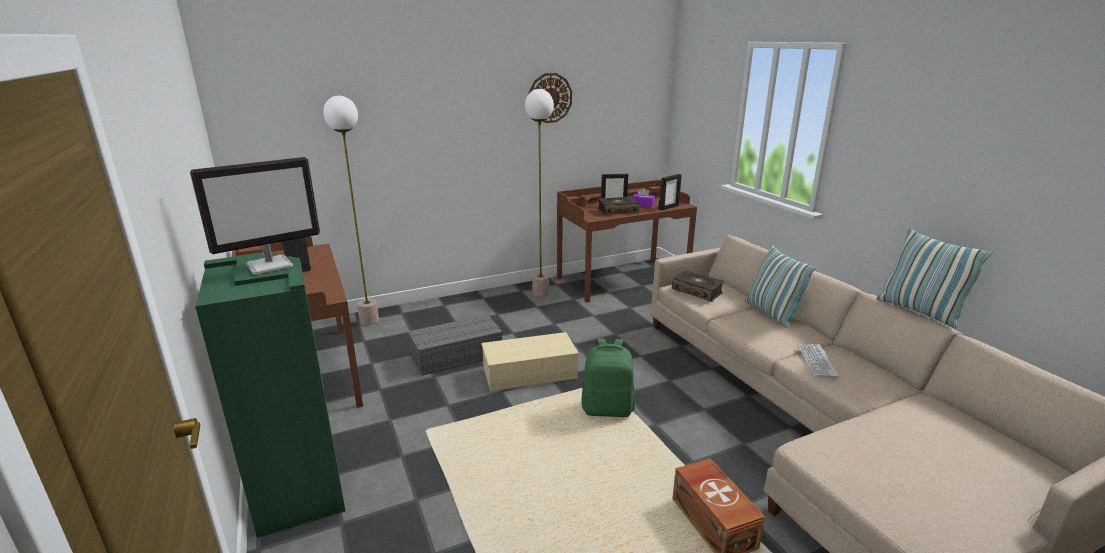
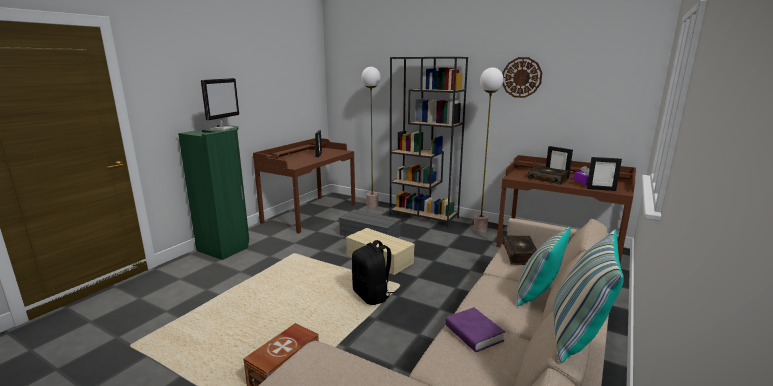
camera: 55 degrees right, 5 degrees down
(271, 265) = (223, 129): monitor -> monitor turned 90 degrees counterclockwise
(460, 304) = (424, 216): none -> bookcase
(608, 409) = (372, 296): green backpack -> black backpack
(816, 361) = (473, 333): keyboard -> purple book

